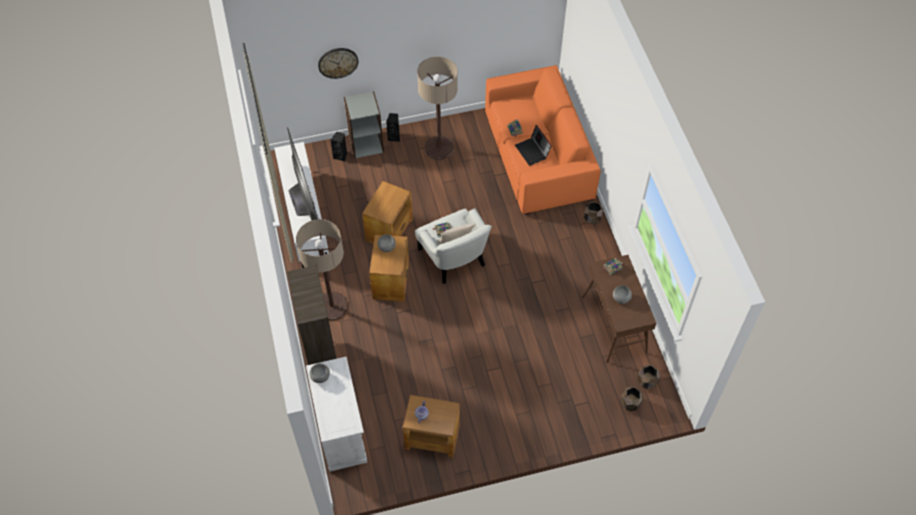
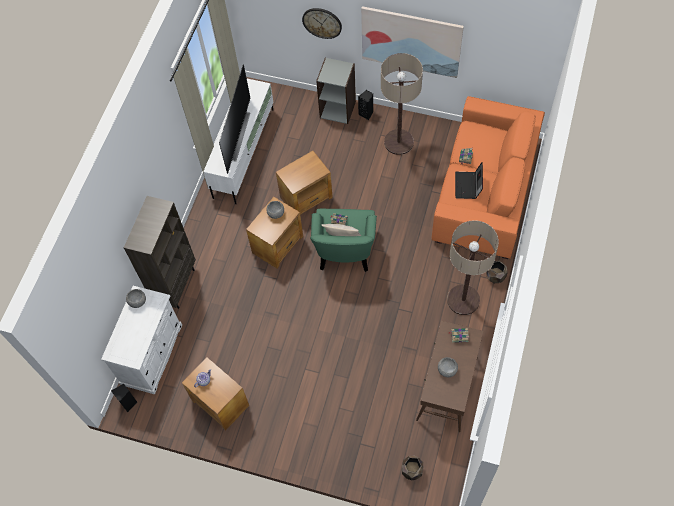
camera: 35 degrees right, 5 degrees up
(332, 306) = (215, 242): floor lamp -> floor lamp (463, 300)
(341, 156) = (309, 110): black speaker -> black speaker (129, 403)
(426, 47) = (411, 41): none -> picture
(453, 257) = (345, 250): white armchair -> green armchair
(647, 381) = (441, 459): brown planter -> none

